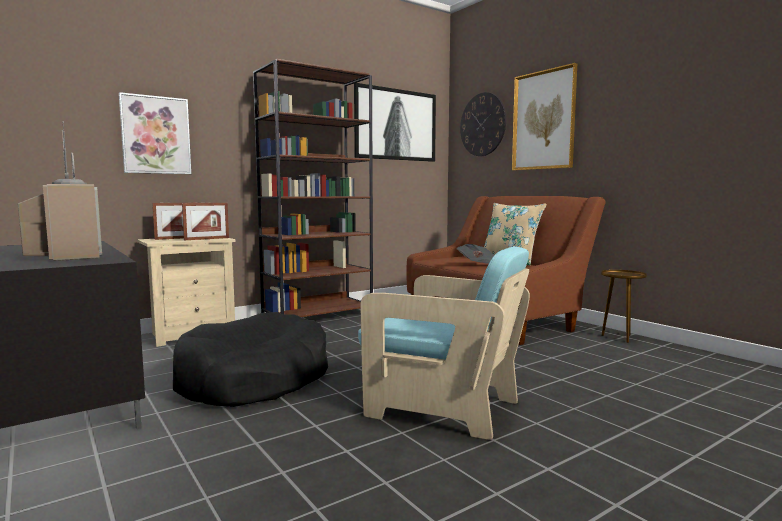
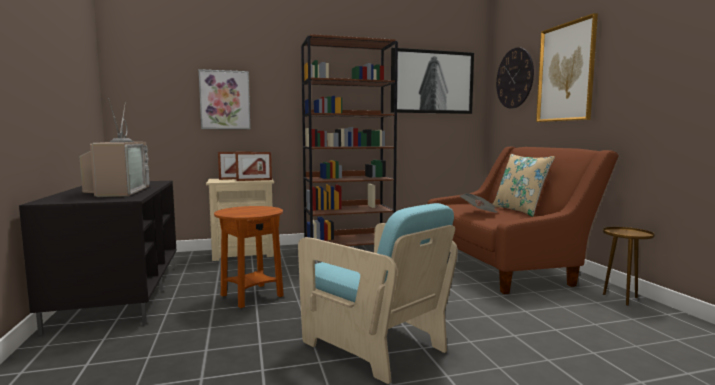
camera: 20 degrees right, 0 degrees up
(253, 379) = (252, 296): black dog bed -> brown side table

